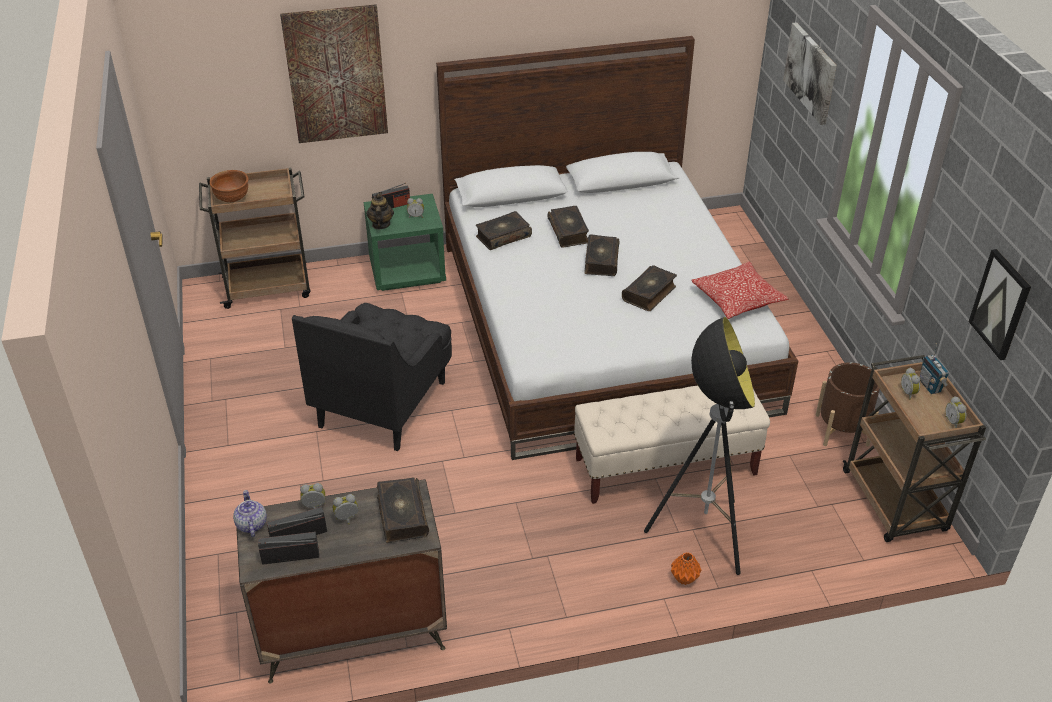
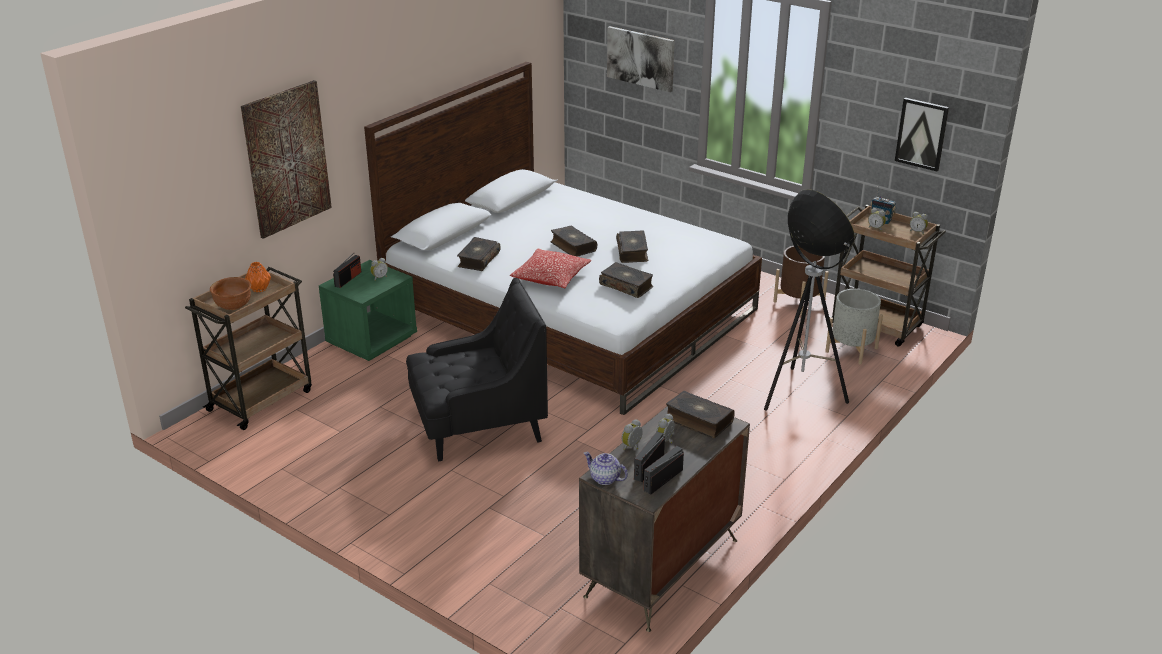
camera: 40 degrees left, 10 degrees down
(380, 224) = (358, 293): teapot -> none
(383, 403) = (478, 428): black armchair -> black armchair turned 90 degrees counterclockwise
(569, 232) = (523, 239): book -> book (626, 286)
(666, 467) = (727, 370): beige bench -> none
(684, 579) = (822, 422): orange vase -> orange vase (259, 289)
(737, 299) = (691, 233): pillow -> pillow (551, 278)
(825, 516) = (851, 350): none -> grey planter

